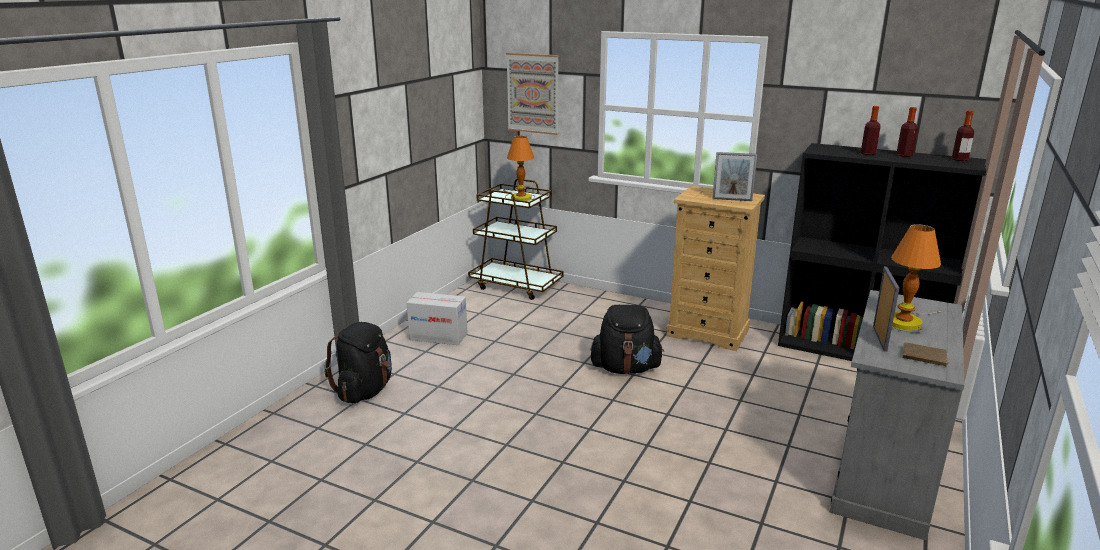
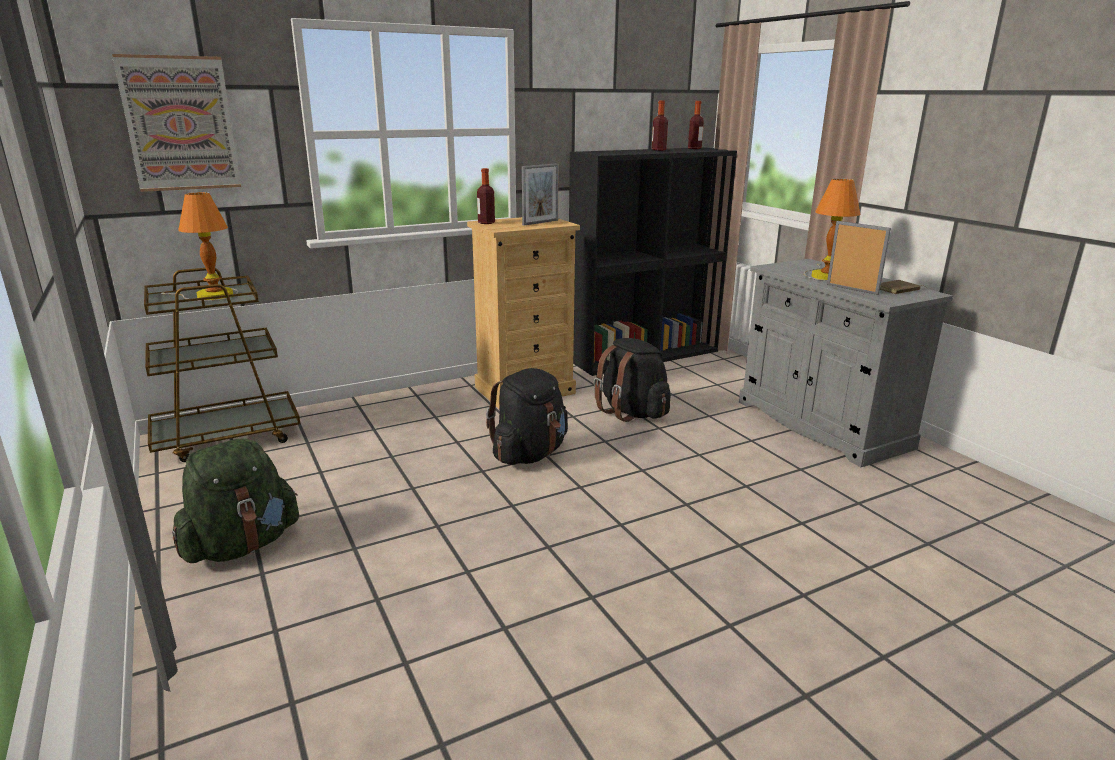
camera: 55 degrees left, 0 degrees up
(365, 391) = (279, 685): black backpack -> black backpack (632, 412)
(438, 336) = (242, 545): cardboard box -> green backpack
(868, 153) = (636, 151): bottle -> bottle (486, 223)

